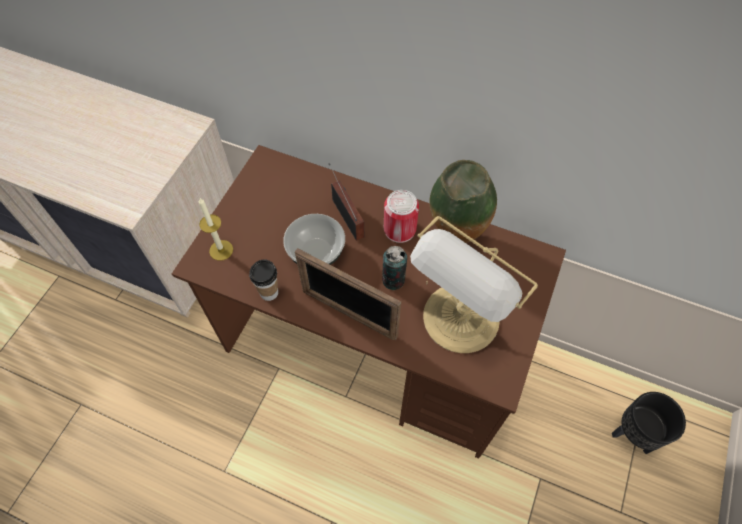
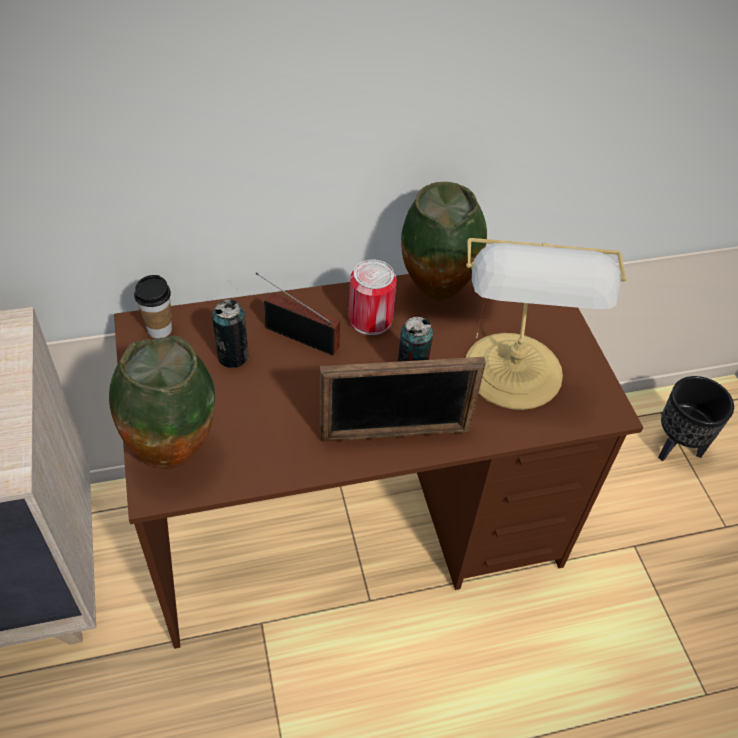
camera: 40 degrees left, 10 degrees down
(221, 250) = (174, 454): candle -> vase
(269, 292) = (281, 466): cup -> cup (159, 329)
(299, 208) = (233, 356): none -> can
(317, 252) = (298, 391): bowl -> none

